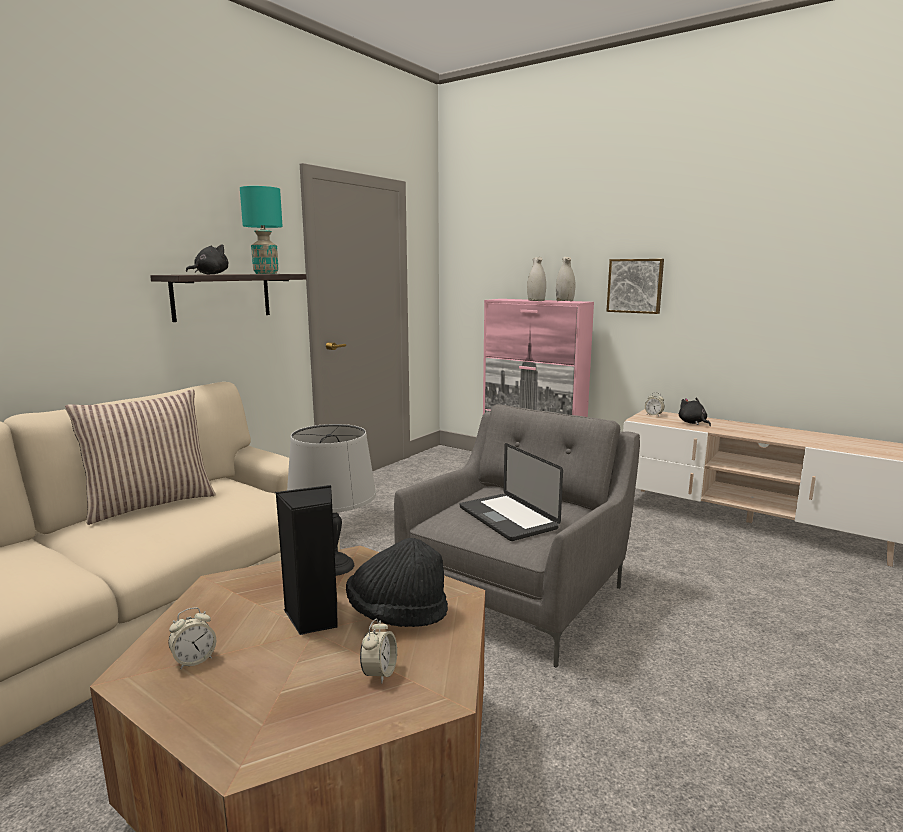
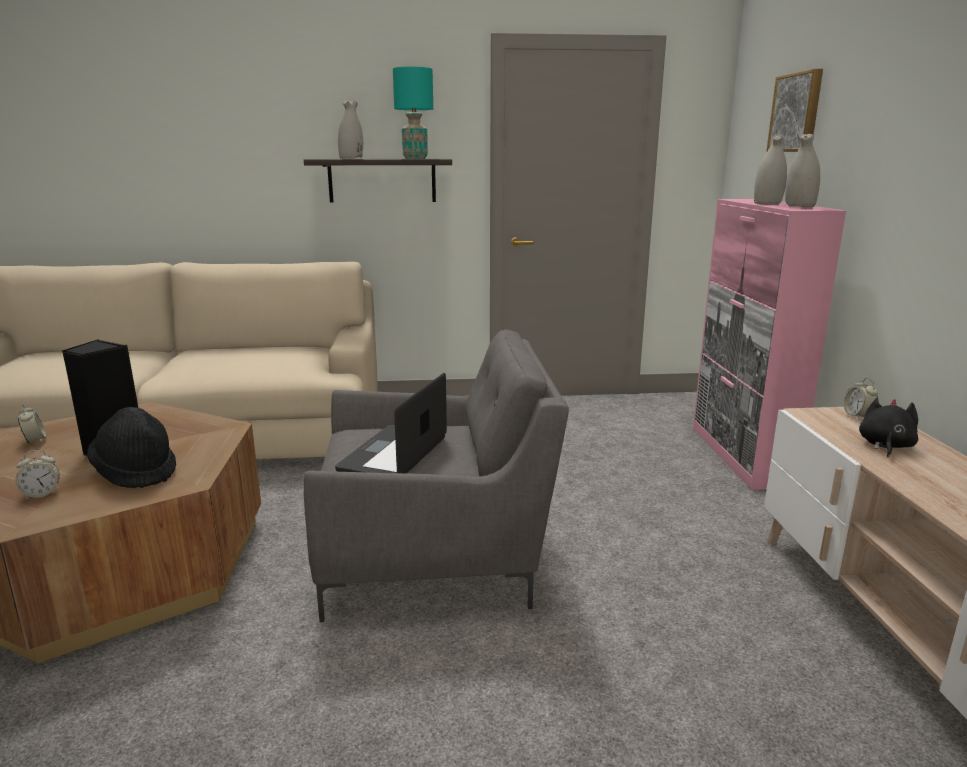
camera: 50 degrees right, 5 degrees up
(150, 503) = (243, 350): pillow -> none
(194, 660) = (35, 441): alarm clock -> alarm clock turned 135 degrees counterclockwise
(210, 274) = (351, 158): black plush toy -> white vase
(335, 567) = (202, 429): grey table lamp -> none
(635, 286) = (905, 186): picture -> picture (797, 113)

